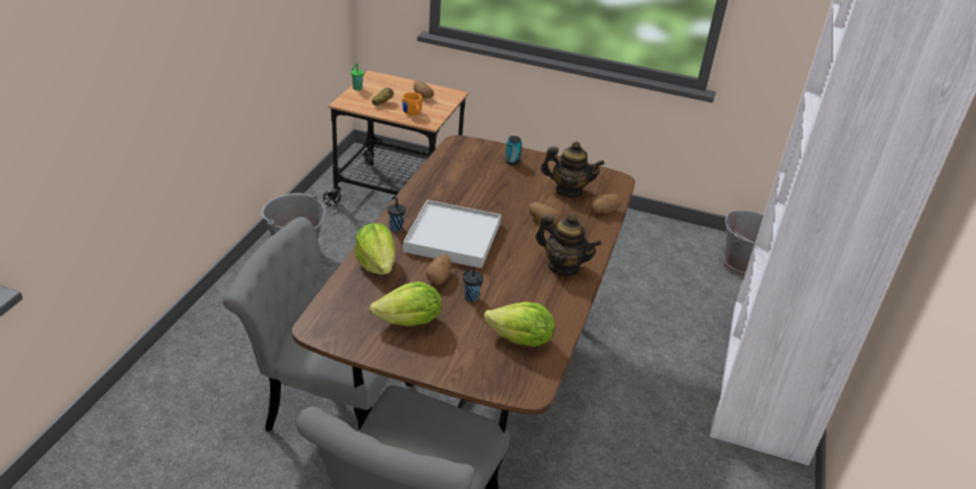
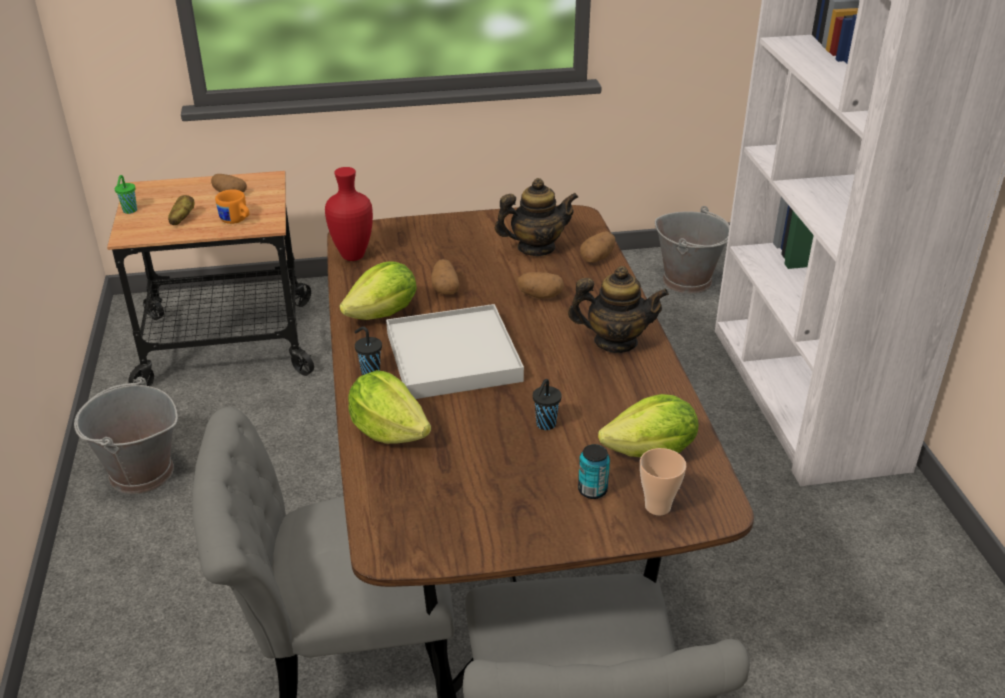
camera: 25 degrees left, 0 degrees up
(410, 322) = (500, 488): lettuce -> lettuce (383, 314)
(439, 277) = (483, 414): potato -> potato (445, 288)
(447, 156) = (351, 256): none -> red vase
(493, 372) = (657, 506): none -> cup
(512, 161) = (437, 235): can -> can (592, 490)

